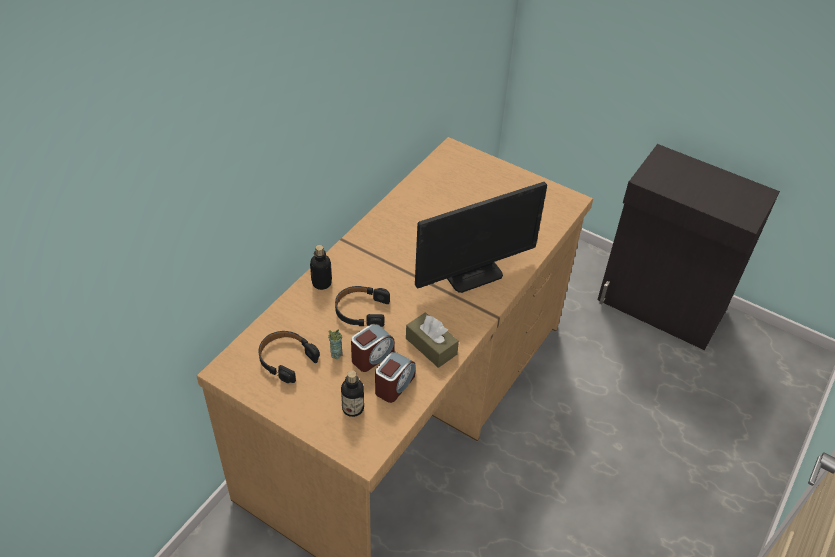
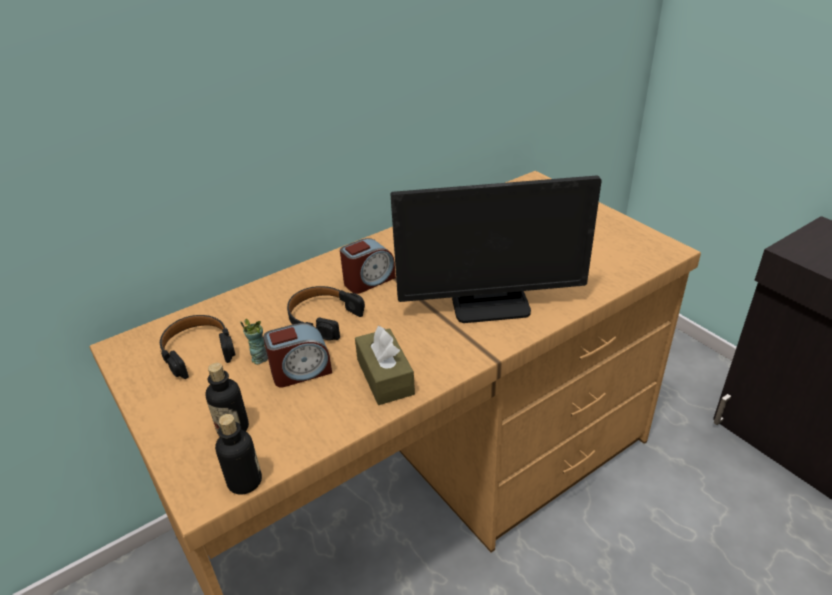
camera: 25 degrees right, 10 degrees down
(321, 283) = (298, 281): bottle -> bottle (245, 481)
(394, 385) = (305, 413): alarm clock -> alarm clock (369, 280)

